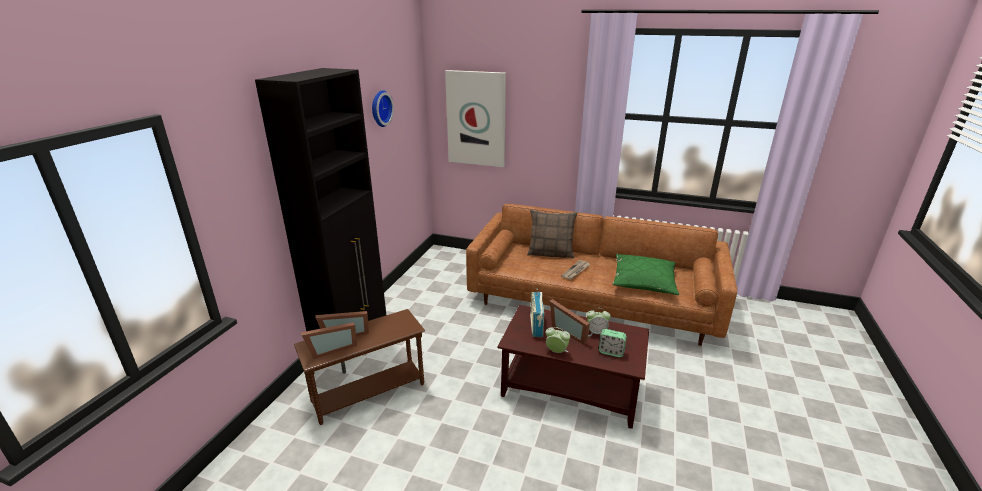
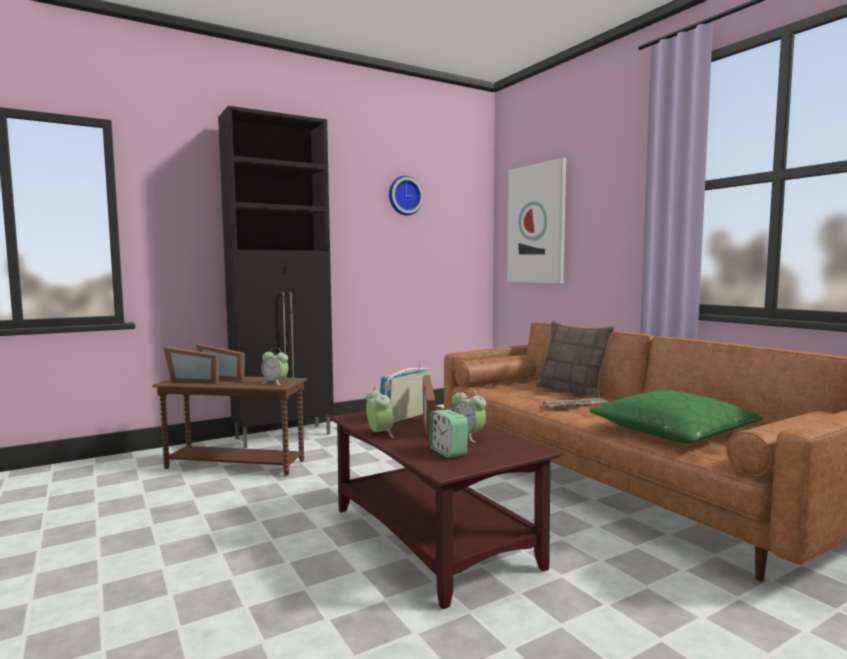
camera: 40 degrees right, 20 degrees down
(401, 325) = (275, 383): none -> alarm clock

